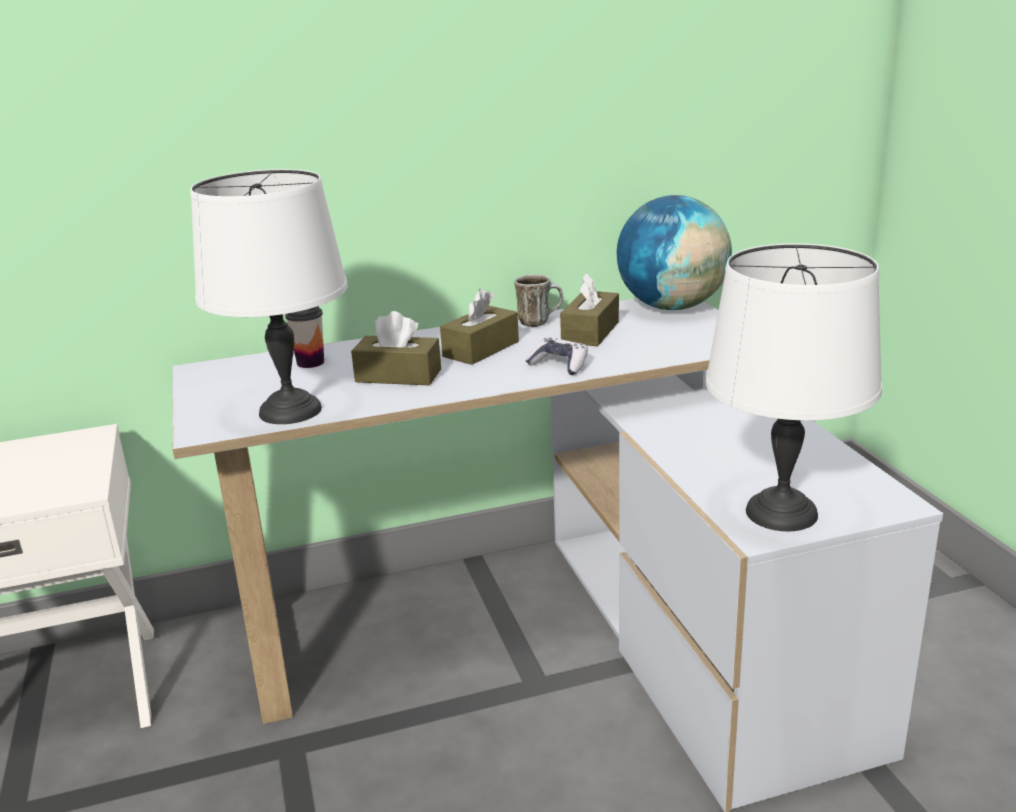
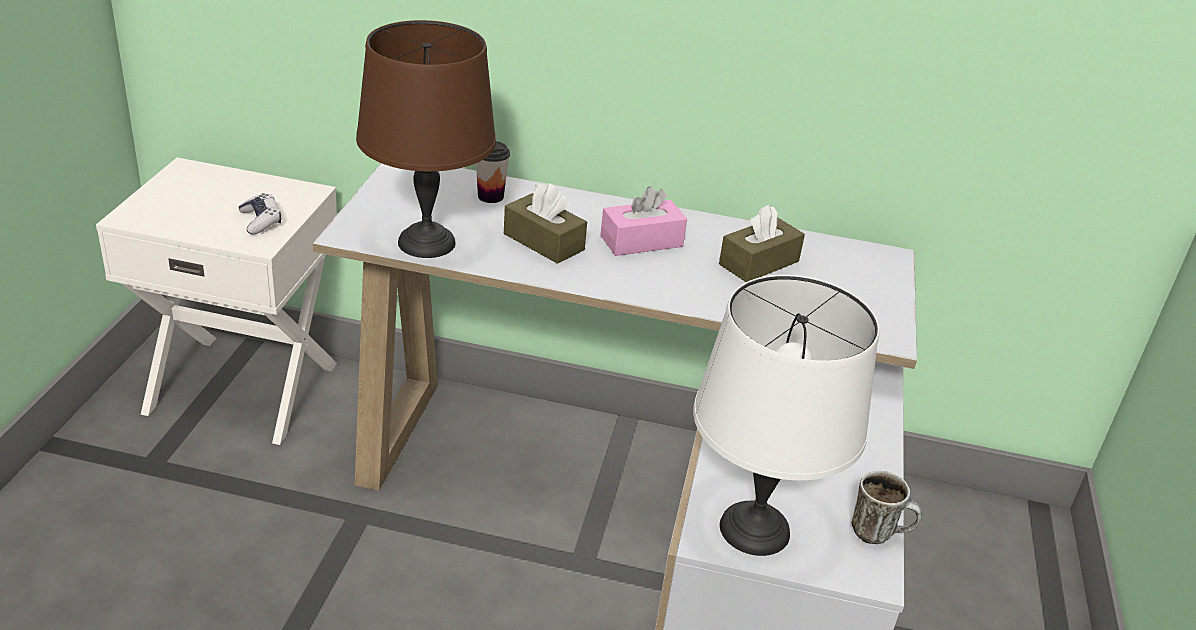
camera: 25 degrees right, 10 degrees up
(288, 411) = (425, 242): white table lamp -> brown table lamp
(481, 349) = (641, 241): brown tissue box -> pink tissue box
(539, 321) = (727, 230): mug -> mug (879, 533)
(559, 365) = (688, 289): game controller -> game controller (261, 221)
(672, 307) = (872, 264): globe -> none

